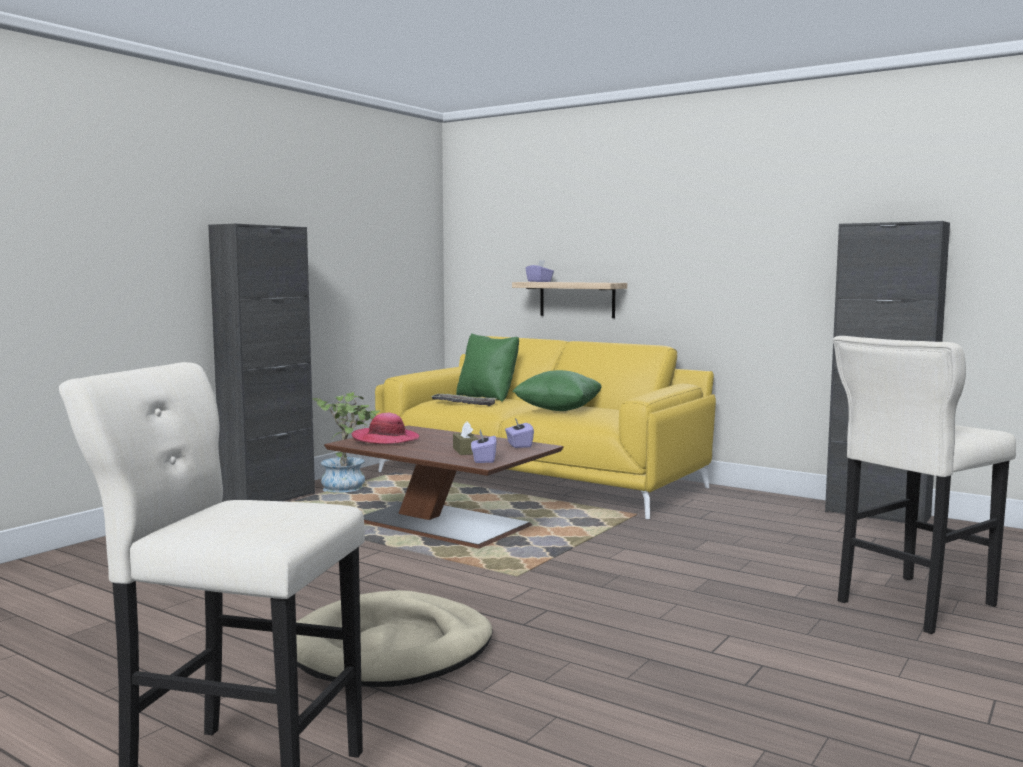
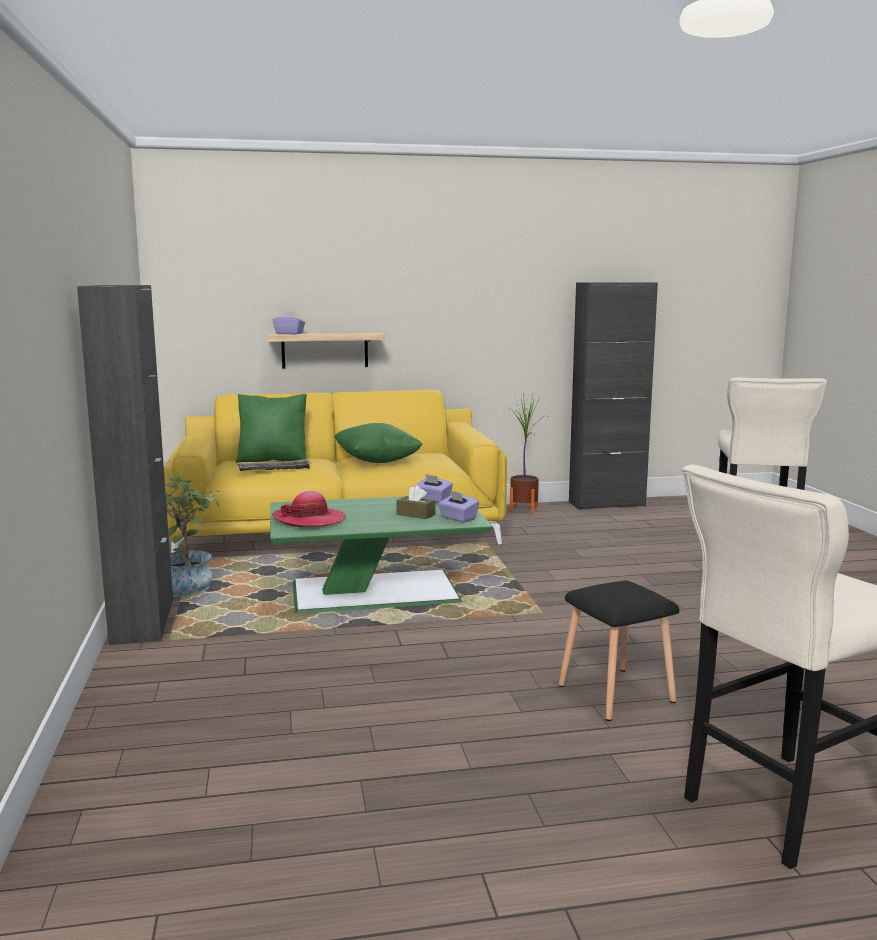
camera: 45 degrees left, 5 degrees up
(391, 648) = (616, 692): beige dog bed -> black stool
(445, 524) = (378, 591): brown coffee table -> green coffee table
(758, 499) = (524, 510): none -> potted plant

